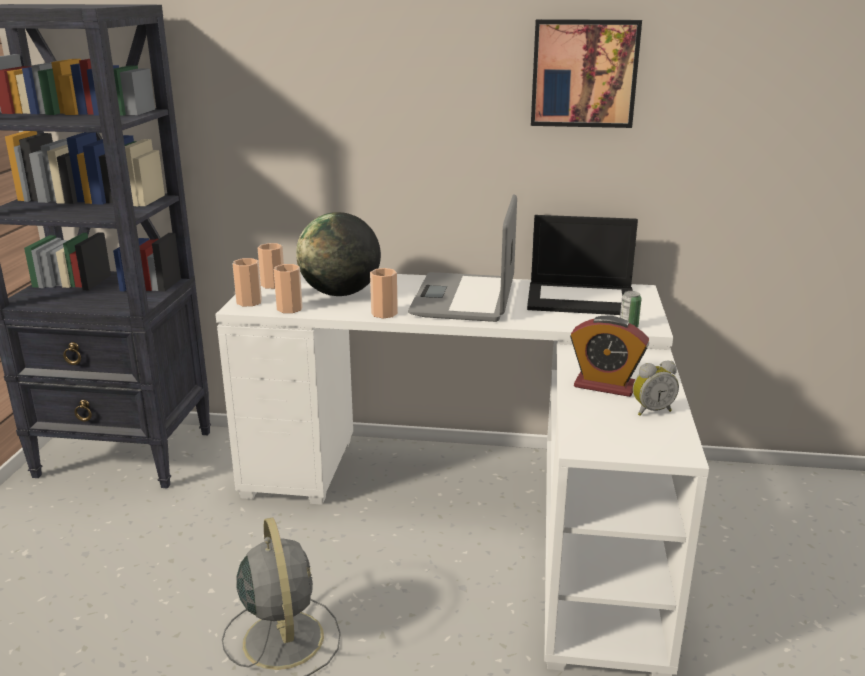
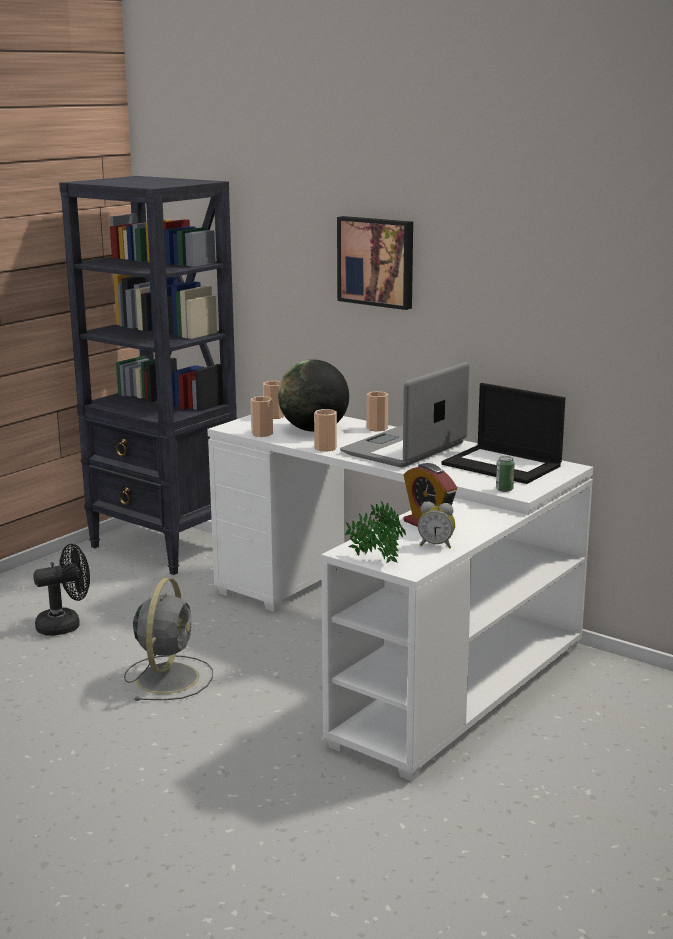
camera: 30 degrees right, 5 degrees down
(84, 602) = (65, 625): none -> black fan
(249, 302) = (240, 425): cup -> cup (377, 428)
(584, 73) = (532, 258): picture -> picture (377, 261)
(624, 448) = (375, 559): none -> potted plant

